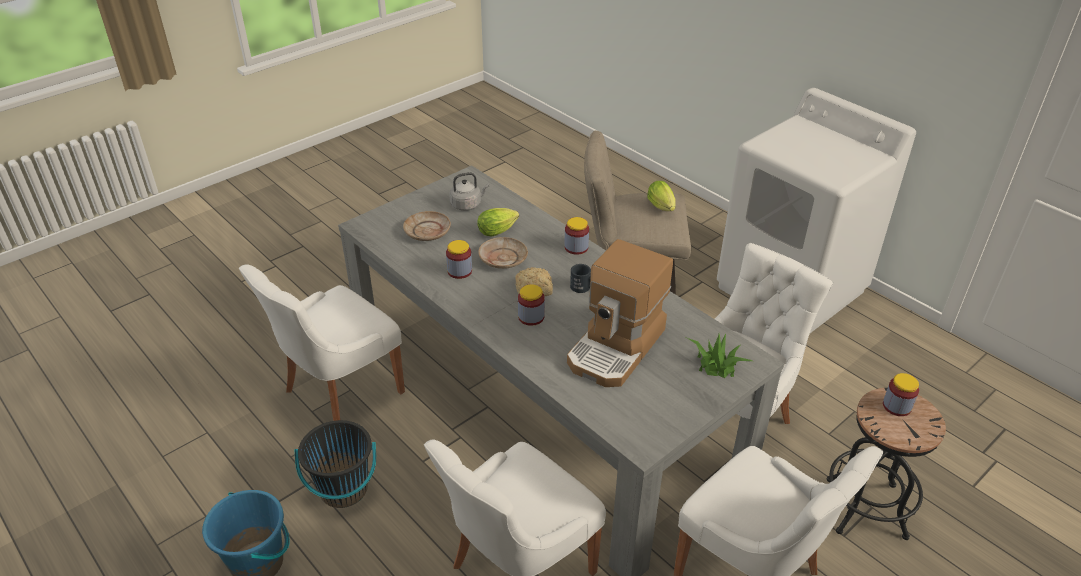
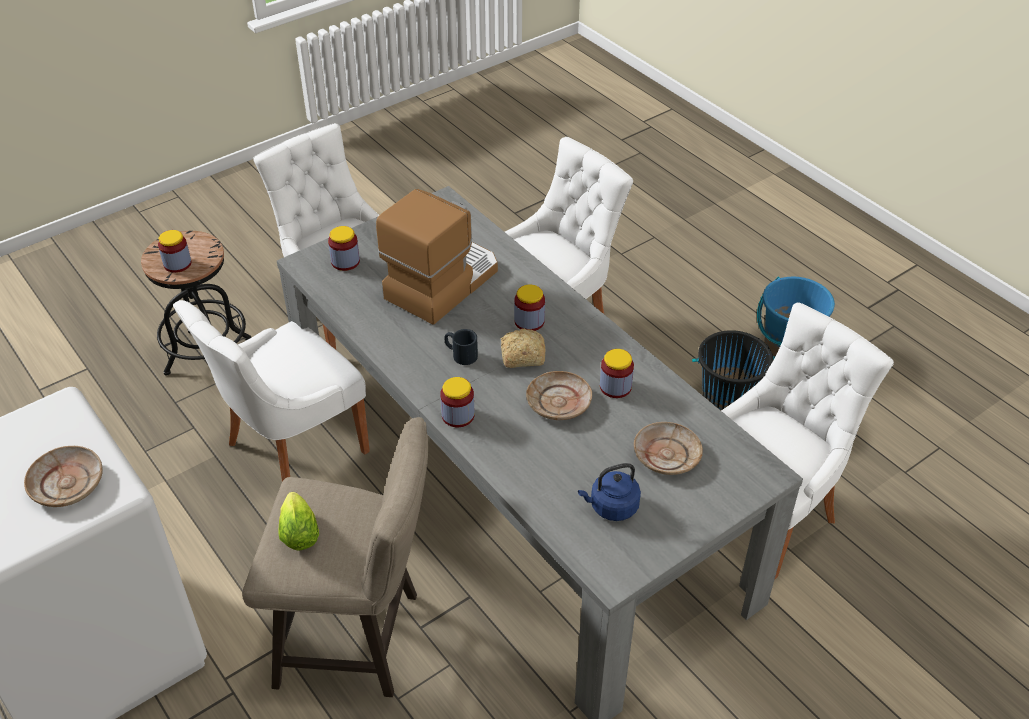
camera: 175 degrees left, 5 degrees up
(467, 205) = (611, 507): grey kettle -> blue kettle
(499, 231) = (563, 451): lettuce -> none
(716, 364) = (345, 261): potted plant -> jar
(792, 146) = (67, 483): none -> beige plate

